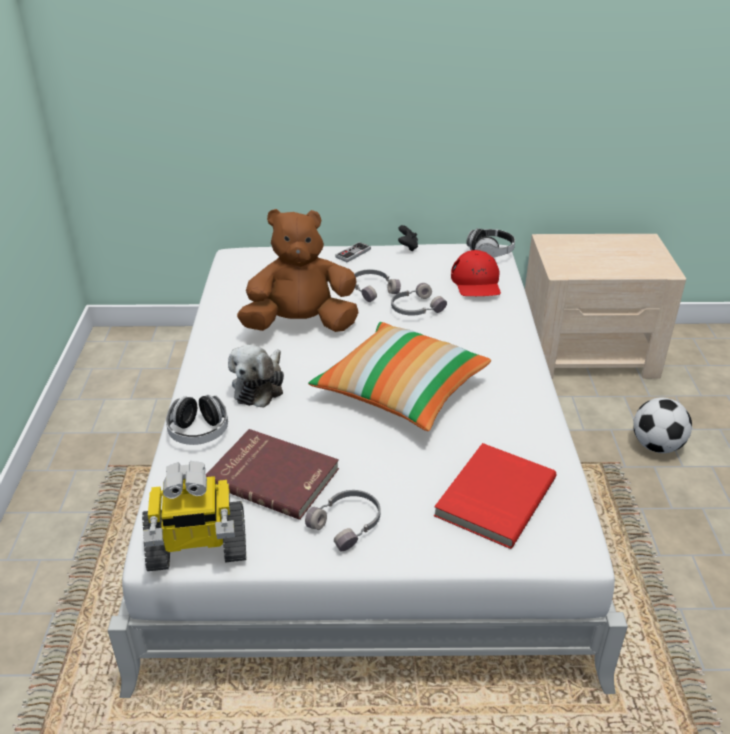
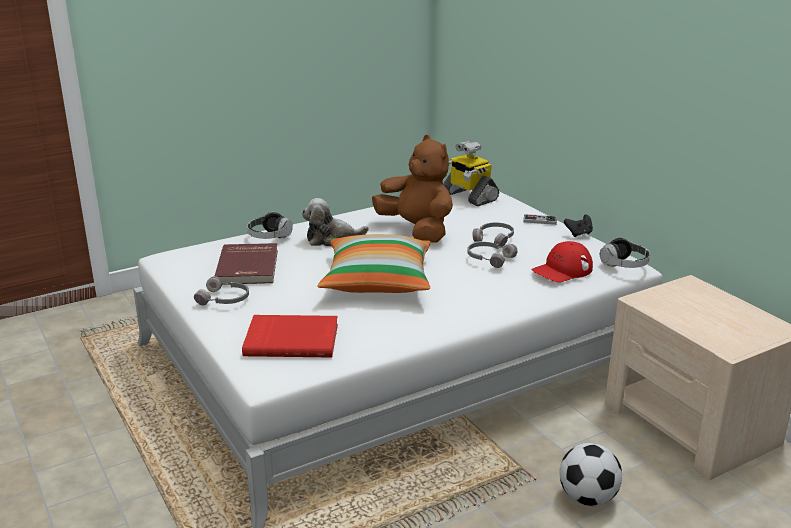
camera: 60 degrees right, 10 degrees down
(197, 548) = (171, 266): toy robot -> toy robot (468, 196)

